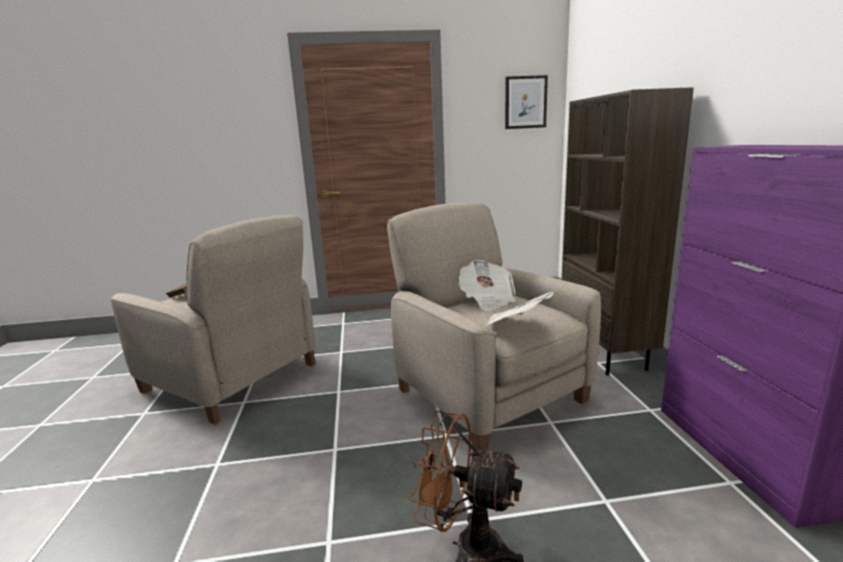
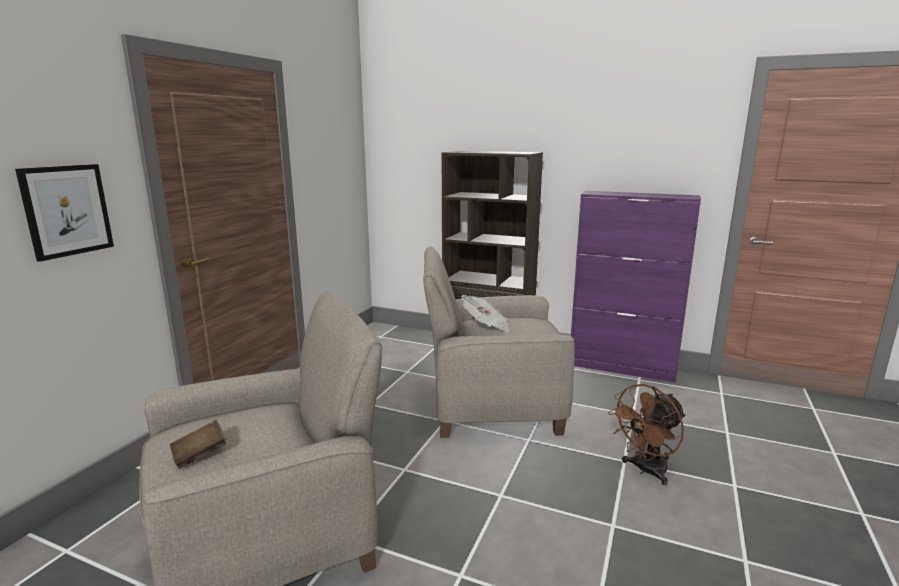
camera: 60 degrees left, 0 degrees up
(516, 326) = (547, 333): newspaper -> none
(525, 102) = (343, 142): picture -> picture (67, 210)

